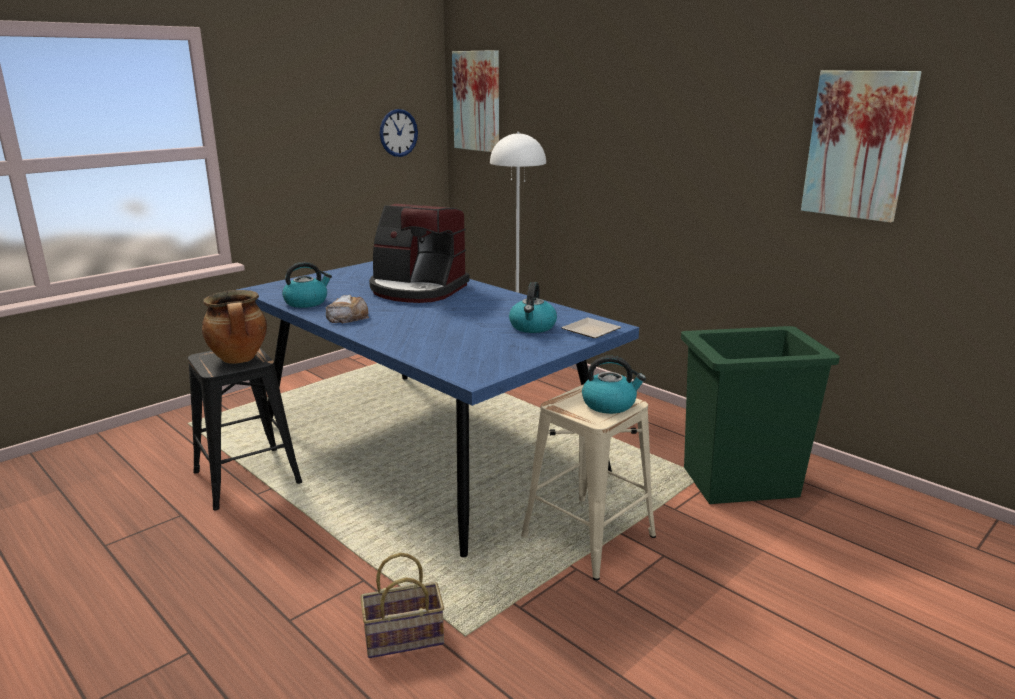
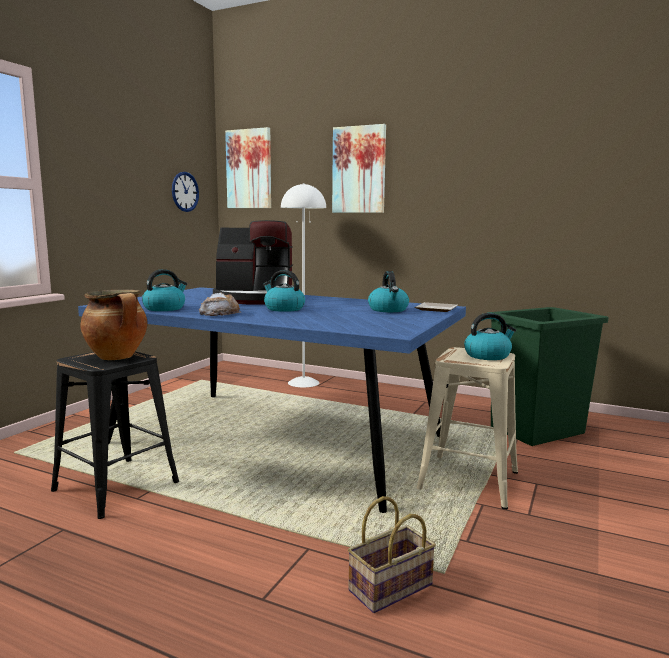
camera: 20 degrees left, 10 degrees down
(421, 314) = (283, 309): none -> kettle
(858, 145) = (581, 174): picture -> picture (359, 170)

